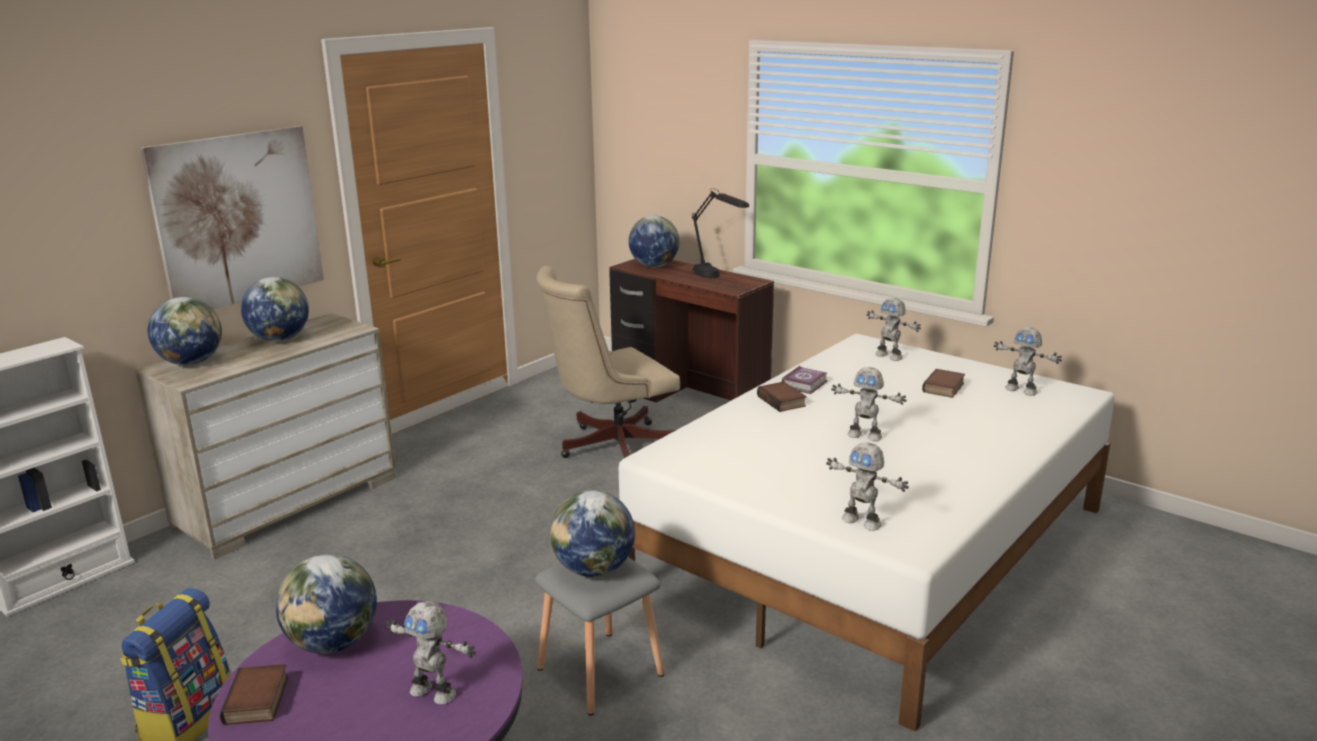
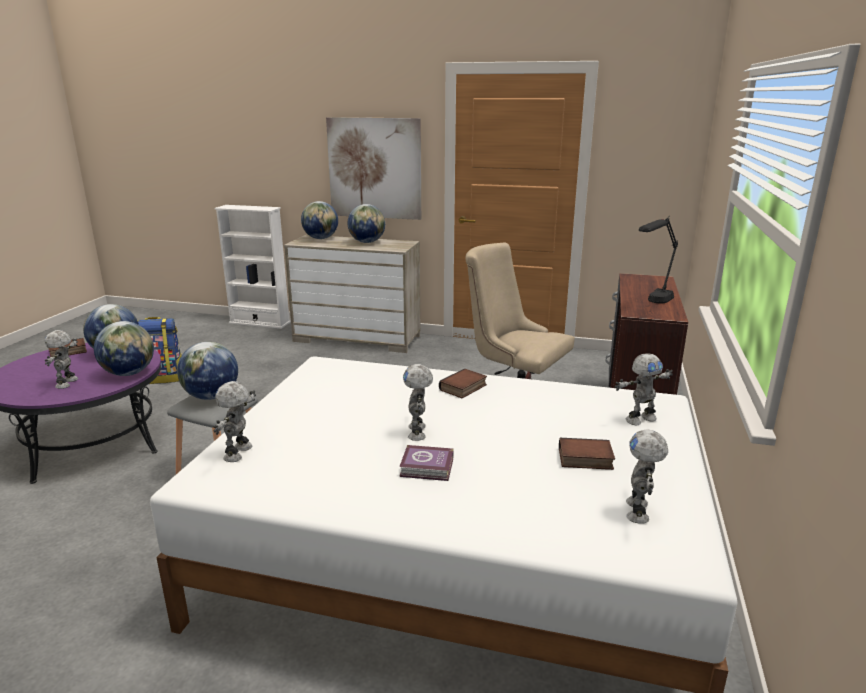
camera: 65 degrees right, 0 degrees up
(654, 266) = (646, 282): globe -> globe (129, 373)
(805, 384) = (513, 391): book -> book (428, 468)
(889, 356) = (639, 419): toy robot -> toy robot turned 135 degrees counterclockwise

